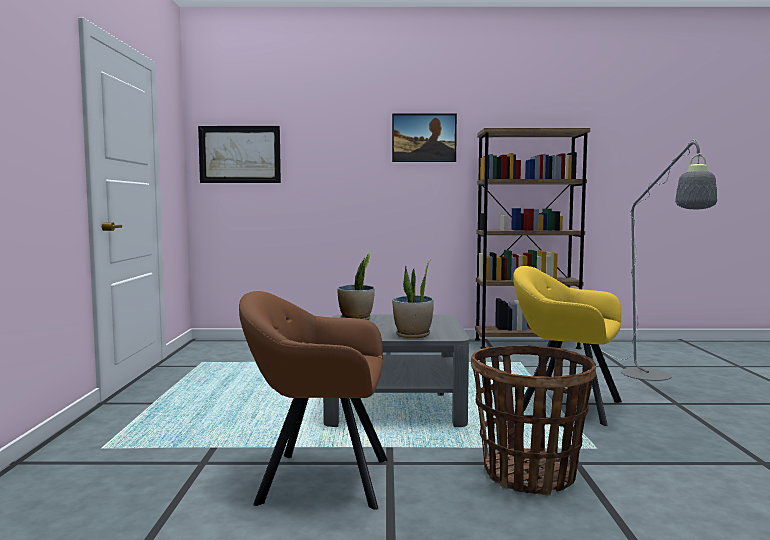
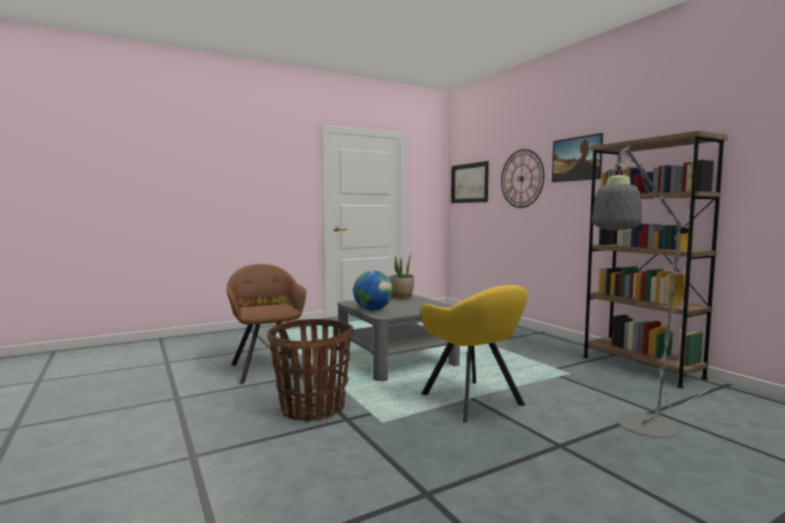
camera: 60 degrees right, 0 degrees up
(342, 154) = (521, 178): none -> wall clock
(413, 335) = (373, 310): potted plant -> globe
(564, 404) = (474, 402): yellow armchair -> yellow armchair turned 150 degrees clockwise

